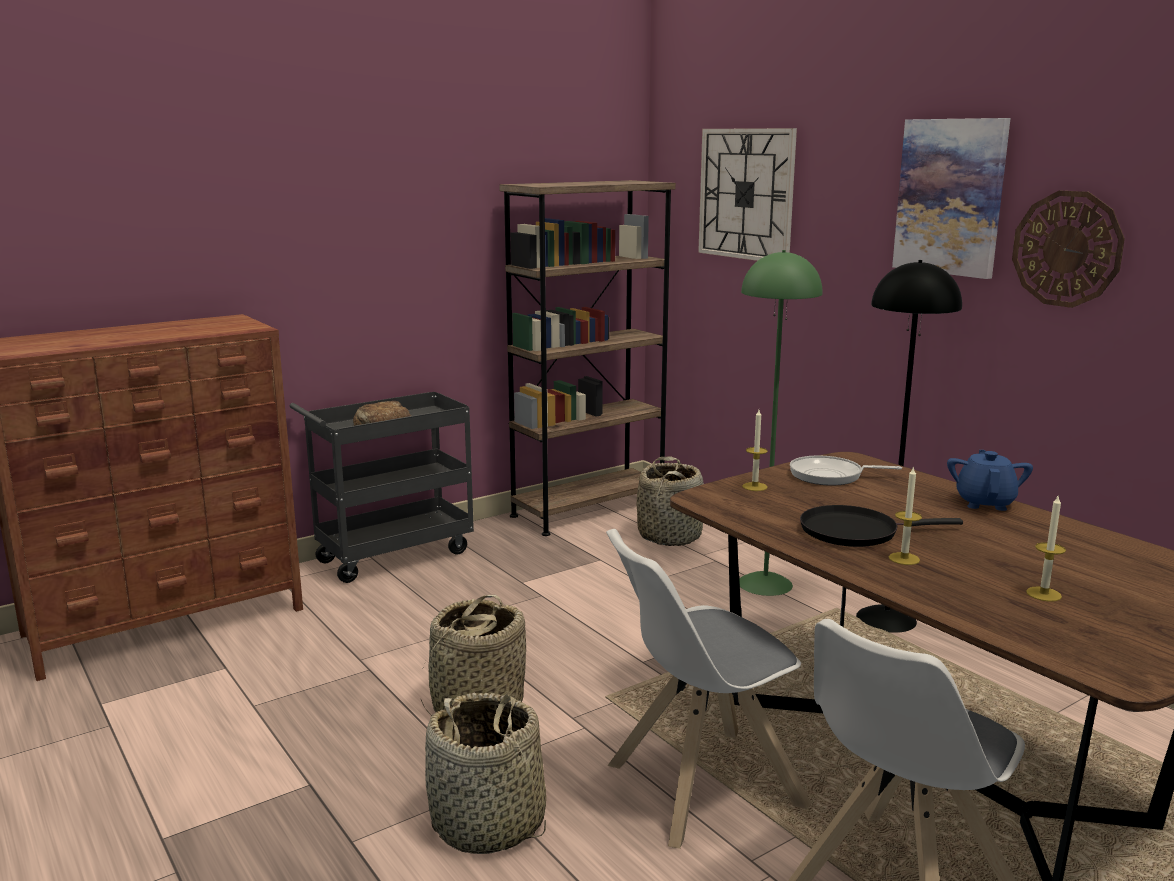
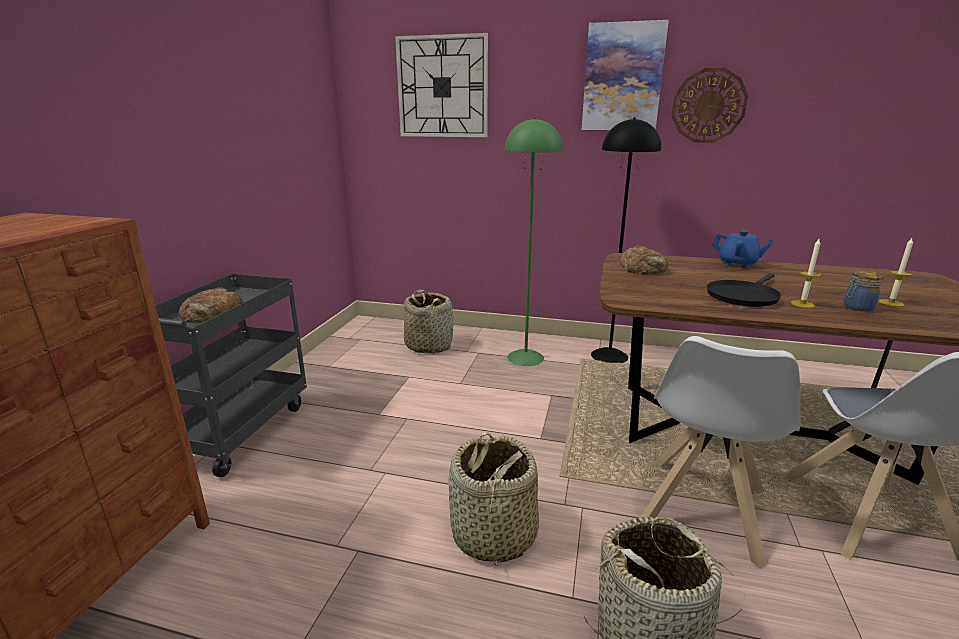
camera: 40 degrees left, 5 degrees up
(588, 510) = (351, 344): brown bookcase -> none
(754, 486) = (629, 284): candle -> none
(830, 476) = (643, 268): frying pan -> bread
(968, 582) = (857, 307): none -> jar
(985, 503) = (738, 264): blue teapot -> blue teapot turned 150 degrees clockwise

